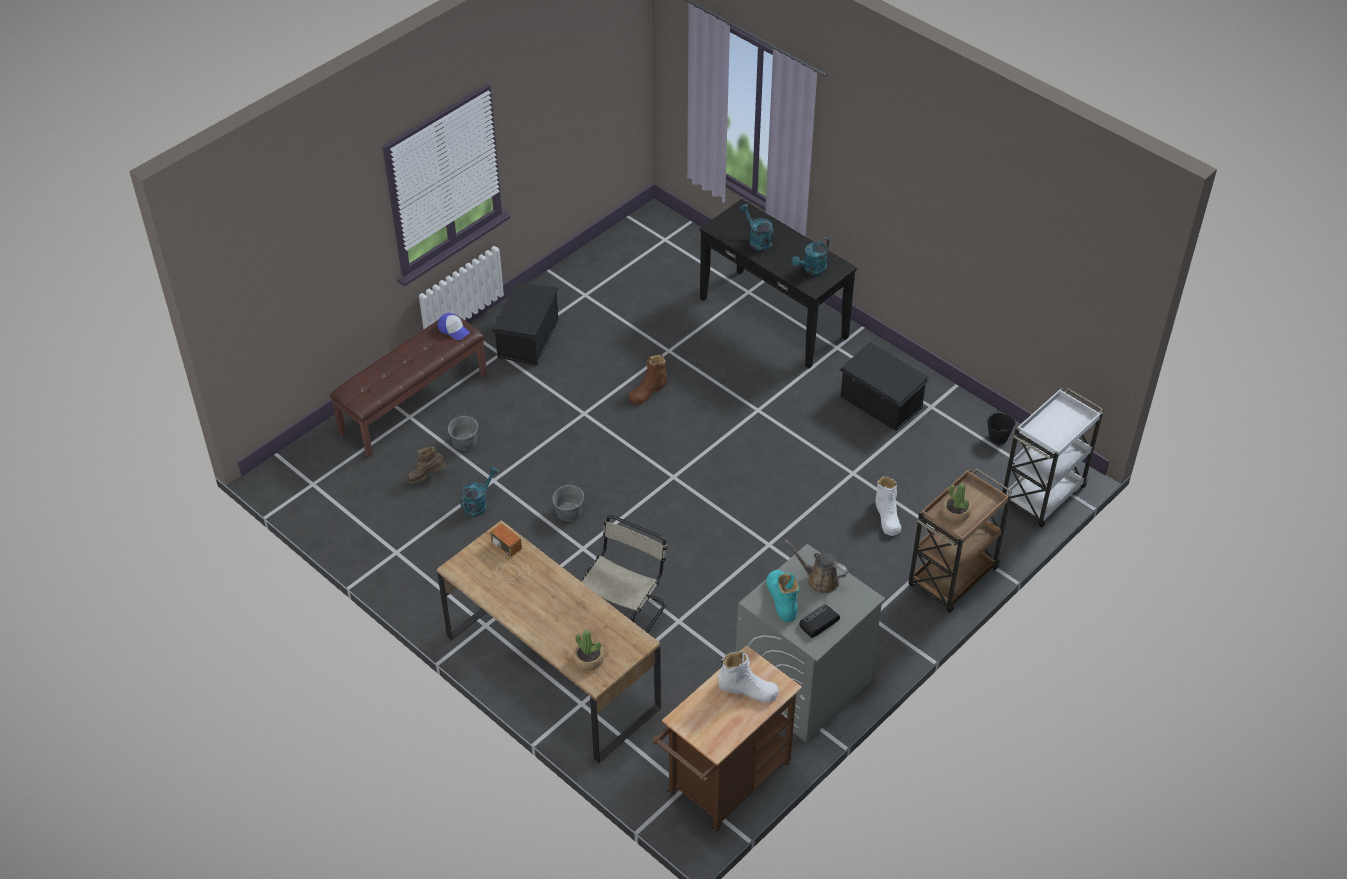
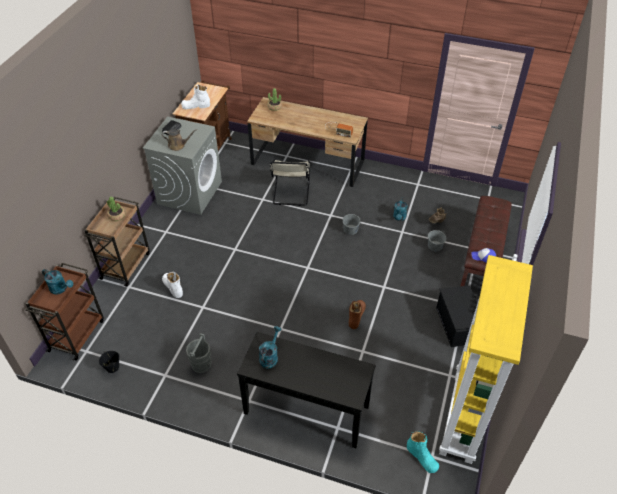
camera: 155 degrees right, 0 degrees up
(604, 256) = (464, 417): none -> yellow bookcase
(757, 241) = (324, 369): turquoise watering can -> turquoise watering can (61, 289)
(781, 599) = (194, 133): turquoise boot -> turquoise boot (422, 457)
(880, 403) = (201, 364): black storage box -> grey bucket
(1042, 496) = (77, 334): white cart -> brown cart

